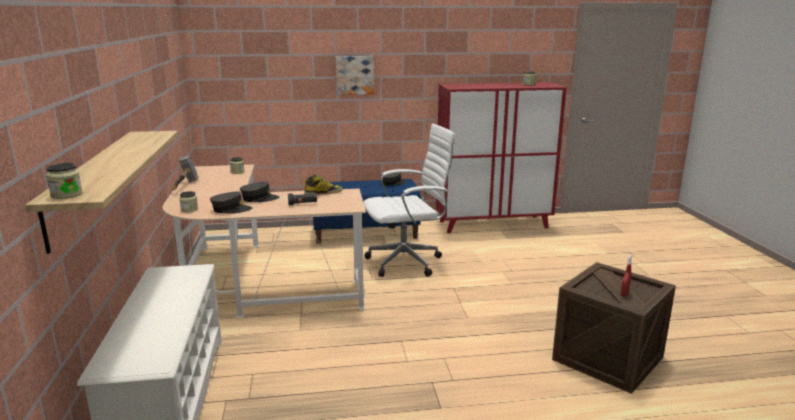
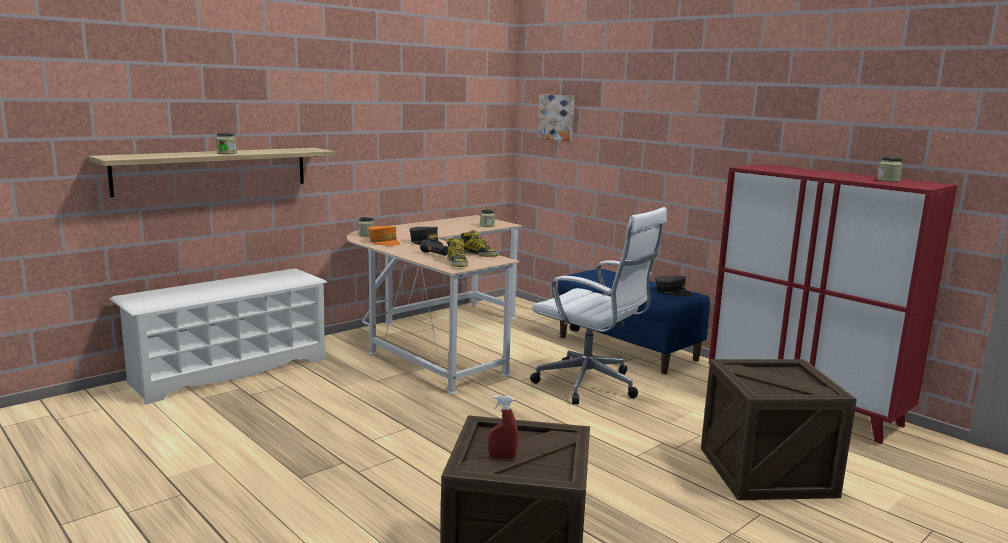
camera: 55 degrees right, 5 degrees down
(66, 195) = (114, 156): jar -> jar (226, 153)
(184, 186) = (419, 223): hammer -> none
(231, 209) = (384, 242): grey cap -> orange cap
(340, 204) = (457, 263): none -> boot
(354, 75) = (662, 140): picture -> picture (557, 117)
(555, 261) = (766, 472): none -> crate

